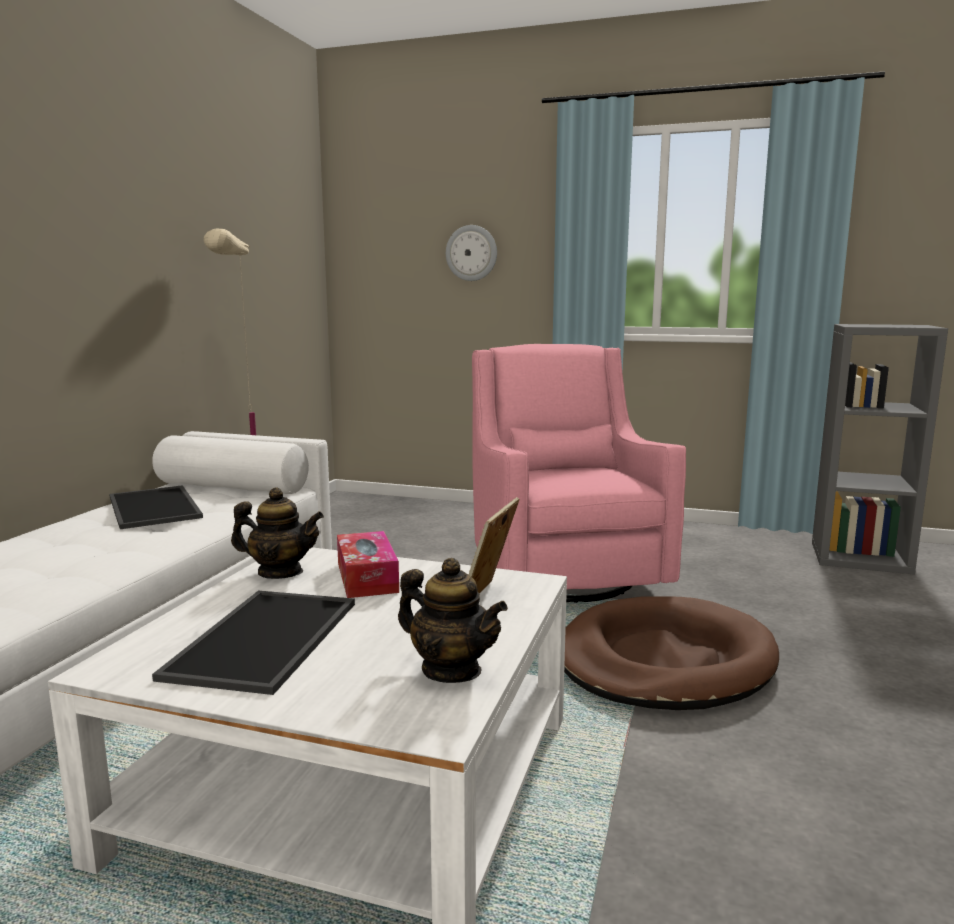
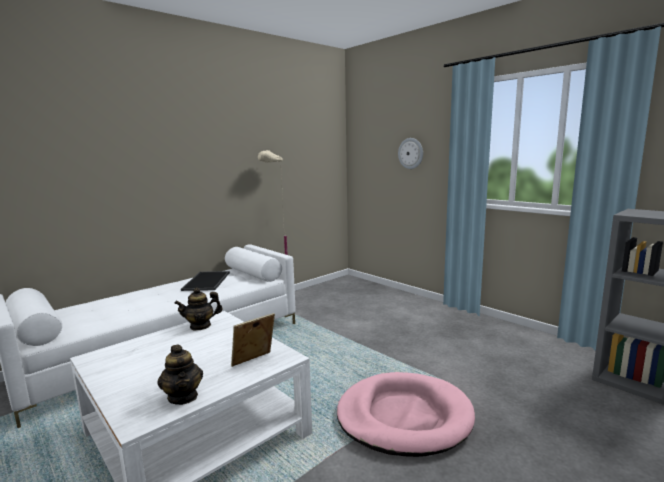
camera: 30 degrees right, 0 degrees up
(267, 640) = (148, 359): tray -> none
(280, 572) = (200, 326): teapot -> teapot turned 120 degrees clockwise
(367, 577) = (226, 336): tissue box -> none
(563, 573) = (409, 346): pink armchair -> none
(664, 661) = (404, 417): brown dog bed -> pink dog bed

